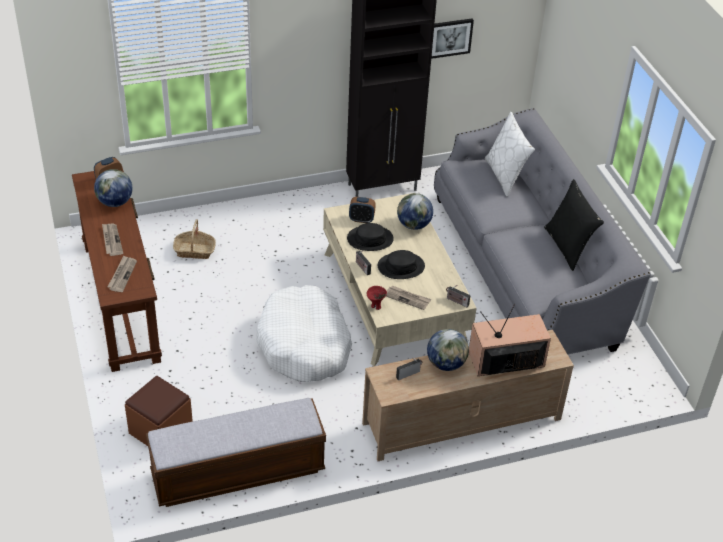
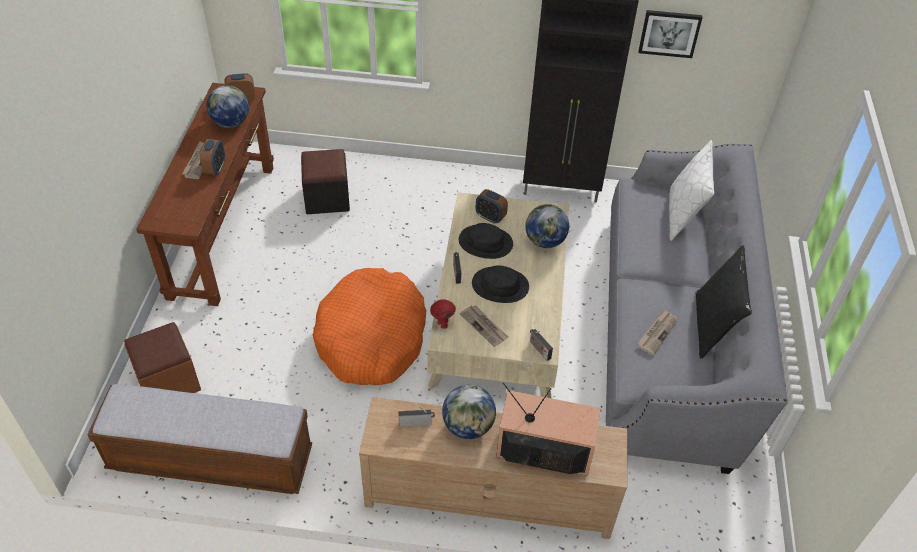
camera: 25 degrees right, 5 degrees up
(122, 275) = (181, 201): newspaper -> newspaper (657, 333)
(130, 242) = (215, 168): none -> alarm clock
(194, 251) = (327, 198): basket -> black ottoman
(304, 345) = (372, 338): white dog bed -> orange dog bed

